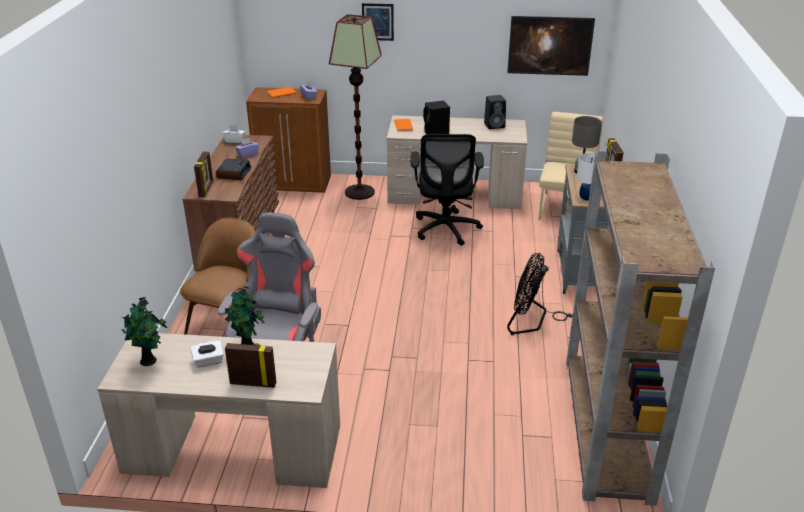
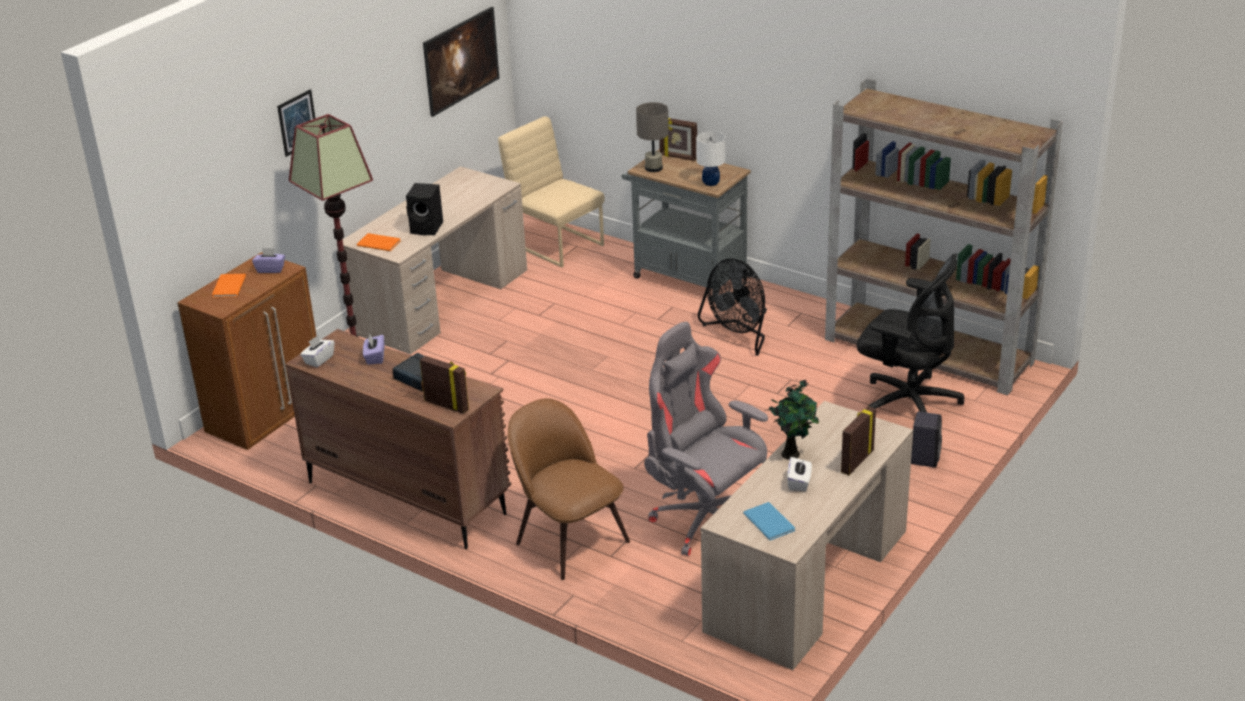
camera: 60 degrees left, 0 degrees up
(150, 360) = (769, 521): potted plant -> blue book
(445, 226) = (510, 330): black office chair -> black office chair (903, 402)
(495, 125) = (452, 187): black speaker -> black speaker (925, 457)

